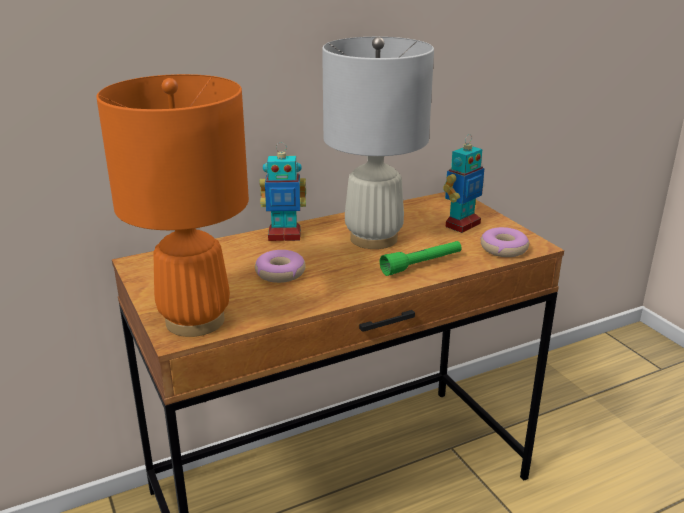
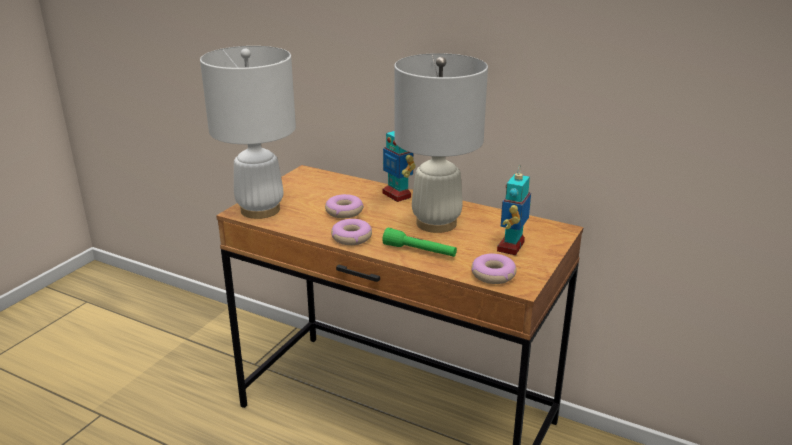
camera: 55 degrees right, 0 degrees up
(195, 320) = (260, 210): orange table lamp -> white table lamp
(347, 288) = (351, 237): none -> donut
(462, 225) = (511, 247): toy robot -> toy robot turned 105 degrees clockwise

